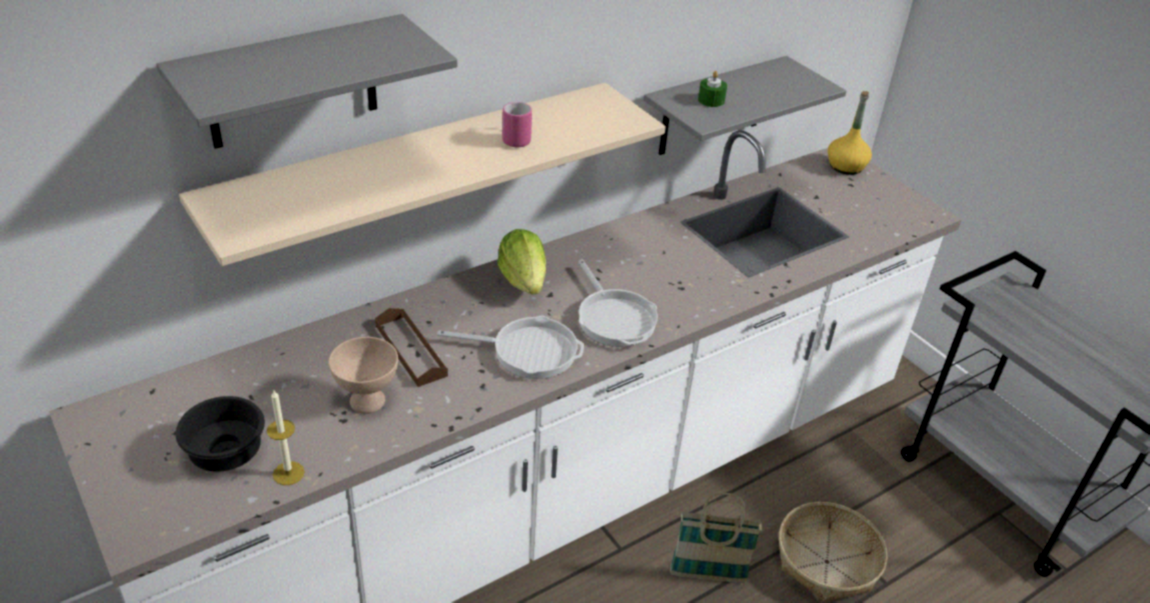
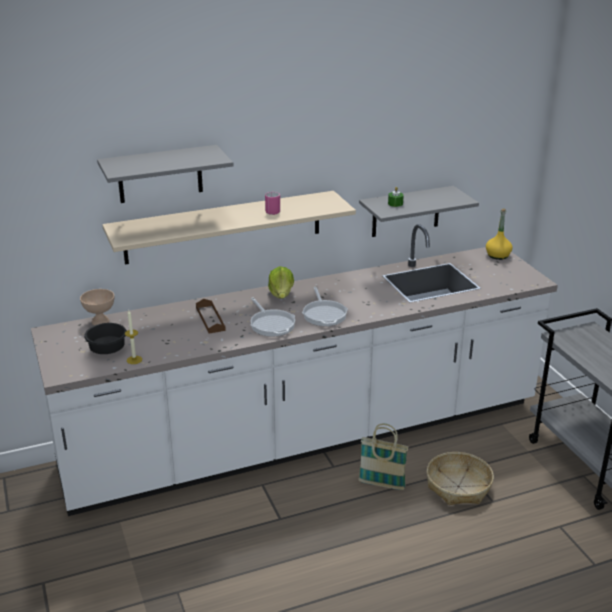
camera: 15 degrees right, 10 degrees down
(369, 401) = (182, 337): beige bowl -> beige bowl (101, 322)
(528, 351) = (271, 324): frying pan -> frying pan turned 45 degrees clockwise

